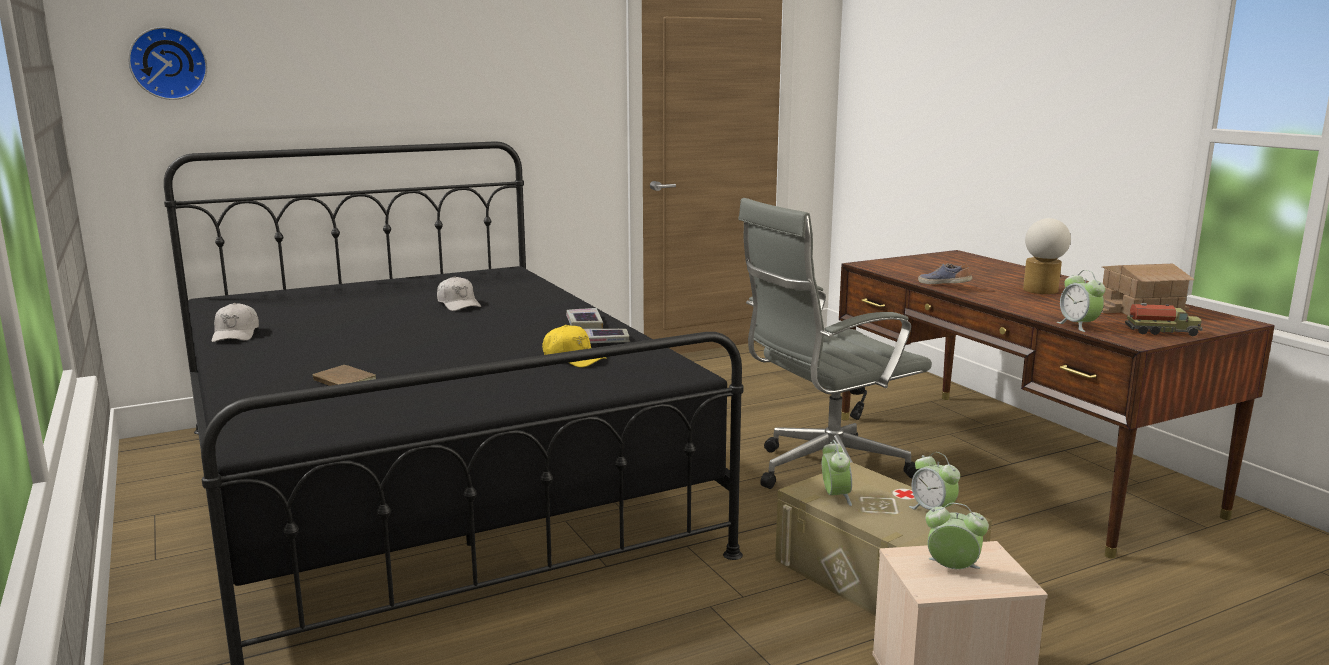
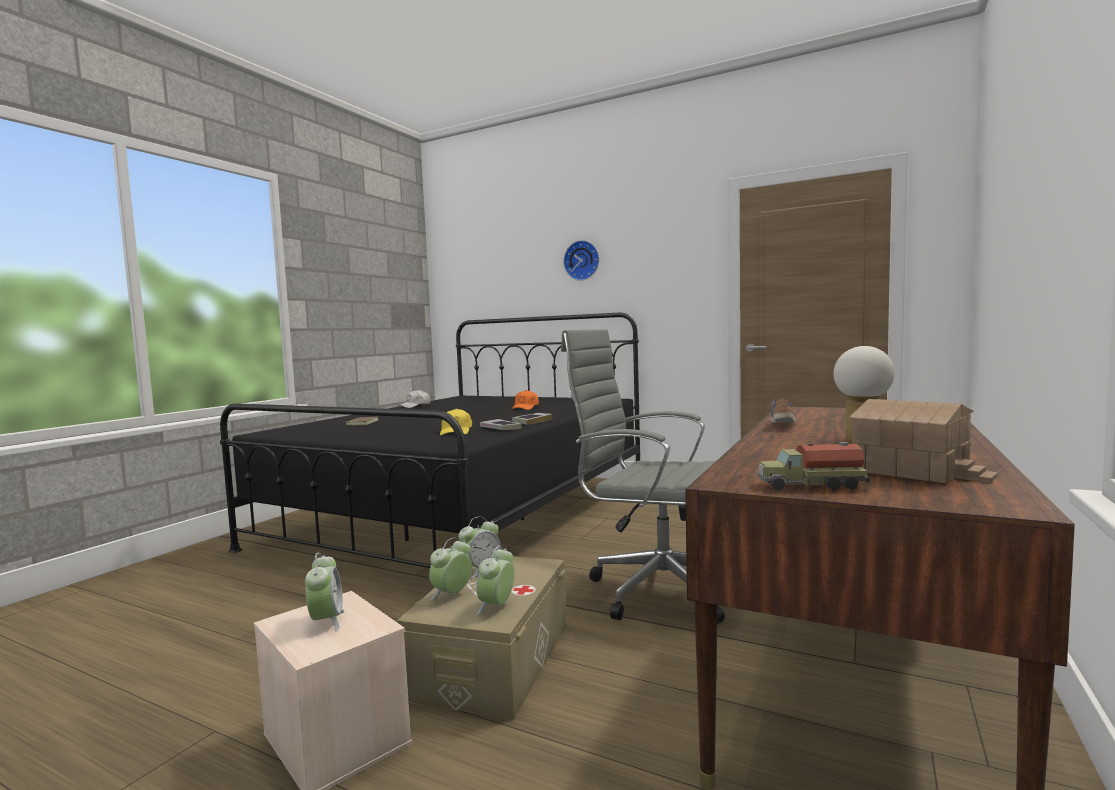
camera: 55 degrees right, 10 degrees down
(168, 63) = (466, 276): wall clock -> wall clock (582, 260)
(458, 304) = (525, 408): white cap -> orange cap
(1078, 326) = (740, 463): alarm clock -> alarm clock (452, 595)
(1162, 332) = (810, 485): toy truck -> toy truck turned 120 degrees clockwise

